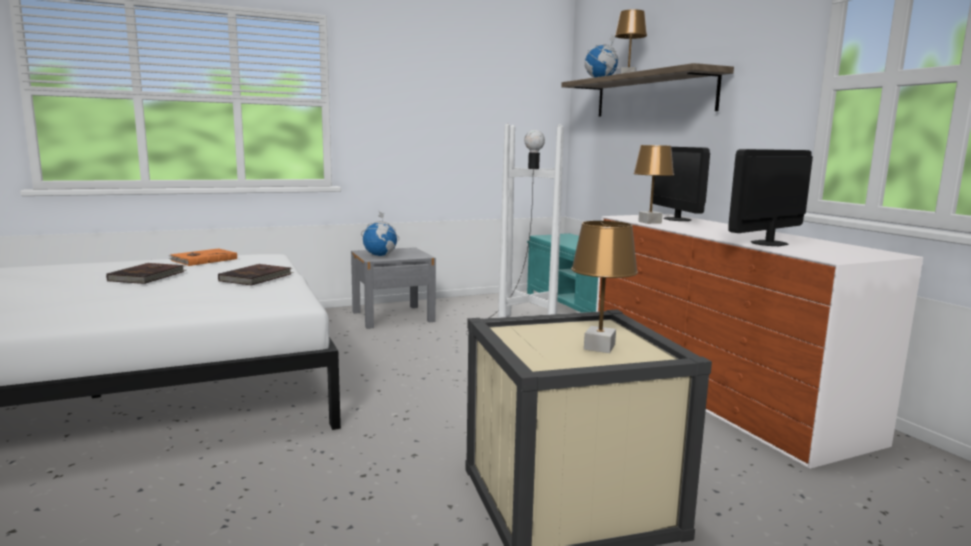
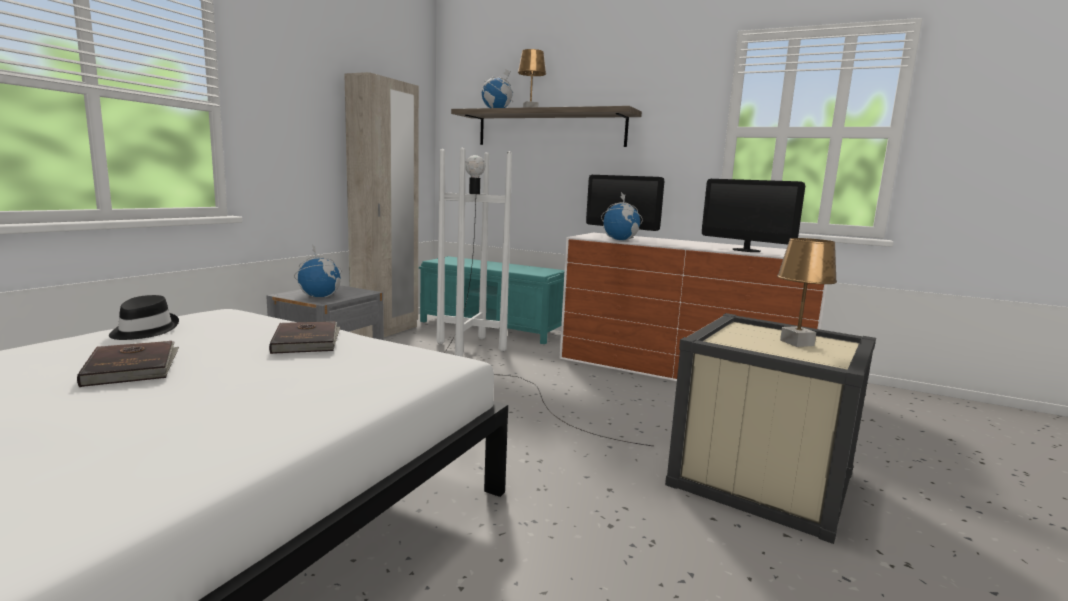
camera: 40 degrees left, 0 degrees up
(203, 260) = (143, 330): orange book -> black hat
(482, 299) = (386, 331): none -> beige wardrobe
(649, 222) = (620, 240): brown table lamp -> globe
(769, 243) = (746, 250): monitor -> monitor turned 60 degrees counterclockwise

